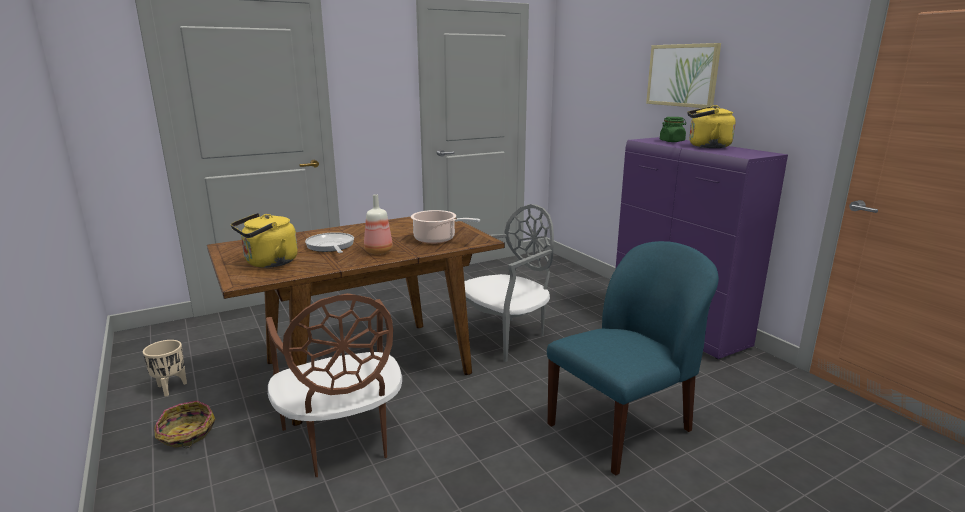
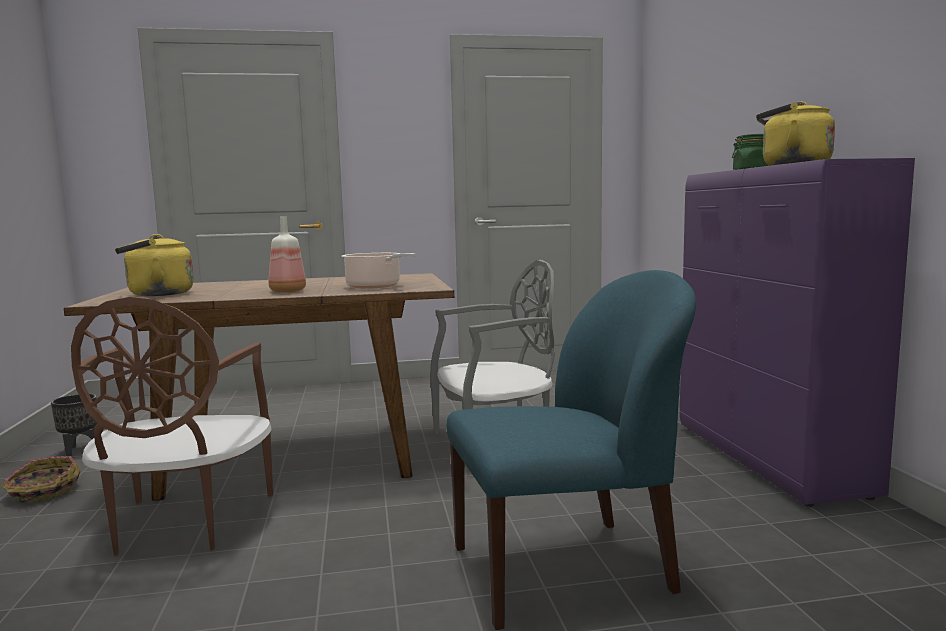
camera: 20 degrees right, 10 degrees down
(171, 388) = (81, 450): beige planter -> black planter
(330, 246) = (246, 288): frying pan -> none
(682, 75) = (774, 80): picture -> none

